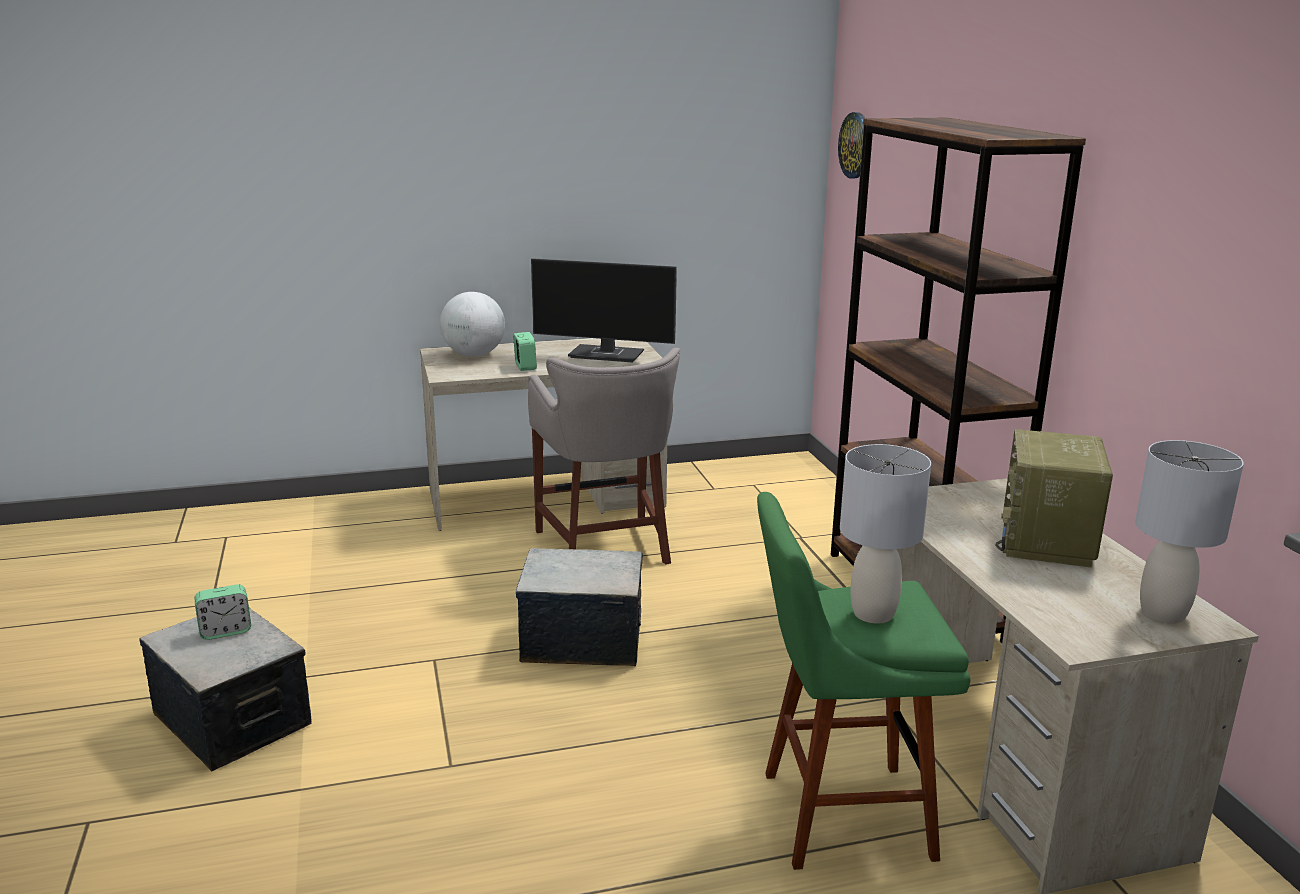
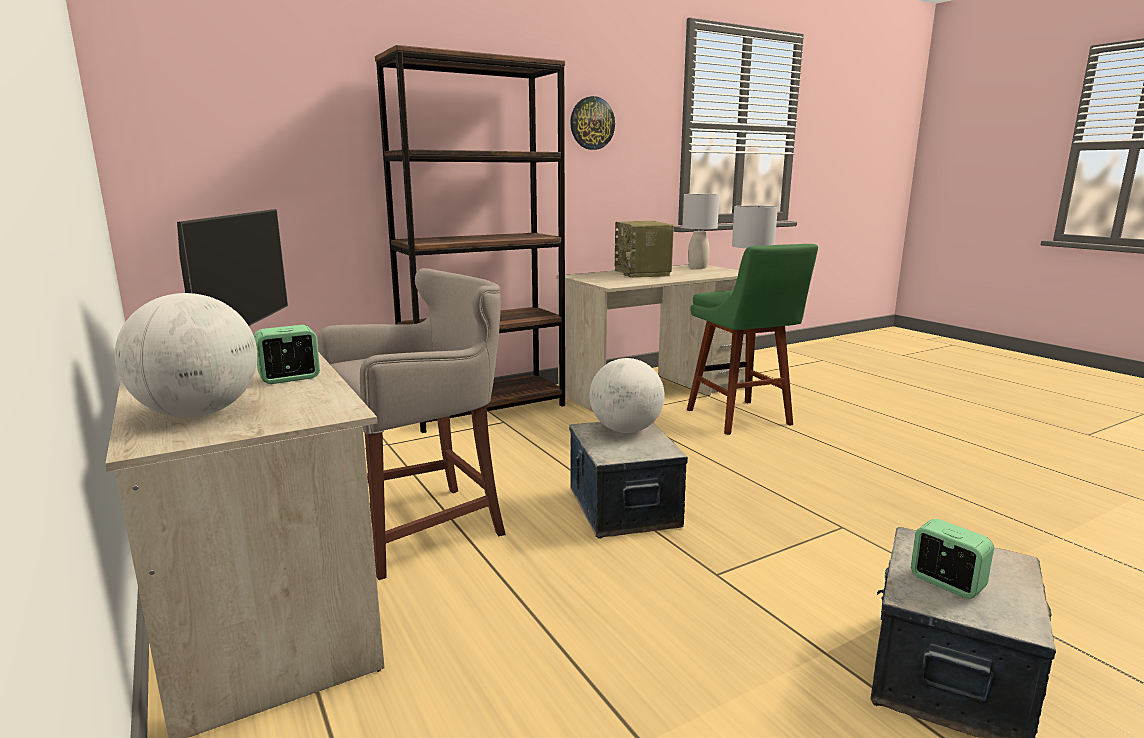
camera: 105 degrees left, 5 degrees down
(604, 574) = (626, 430): none -> globe
(856, 145) = (173, 88): wall clock -> wall clock (592, 123)
(1047, 541) = (643, 273): radio -> radio turned 75 degrees clockwise

